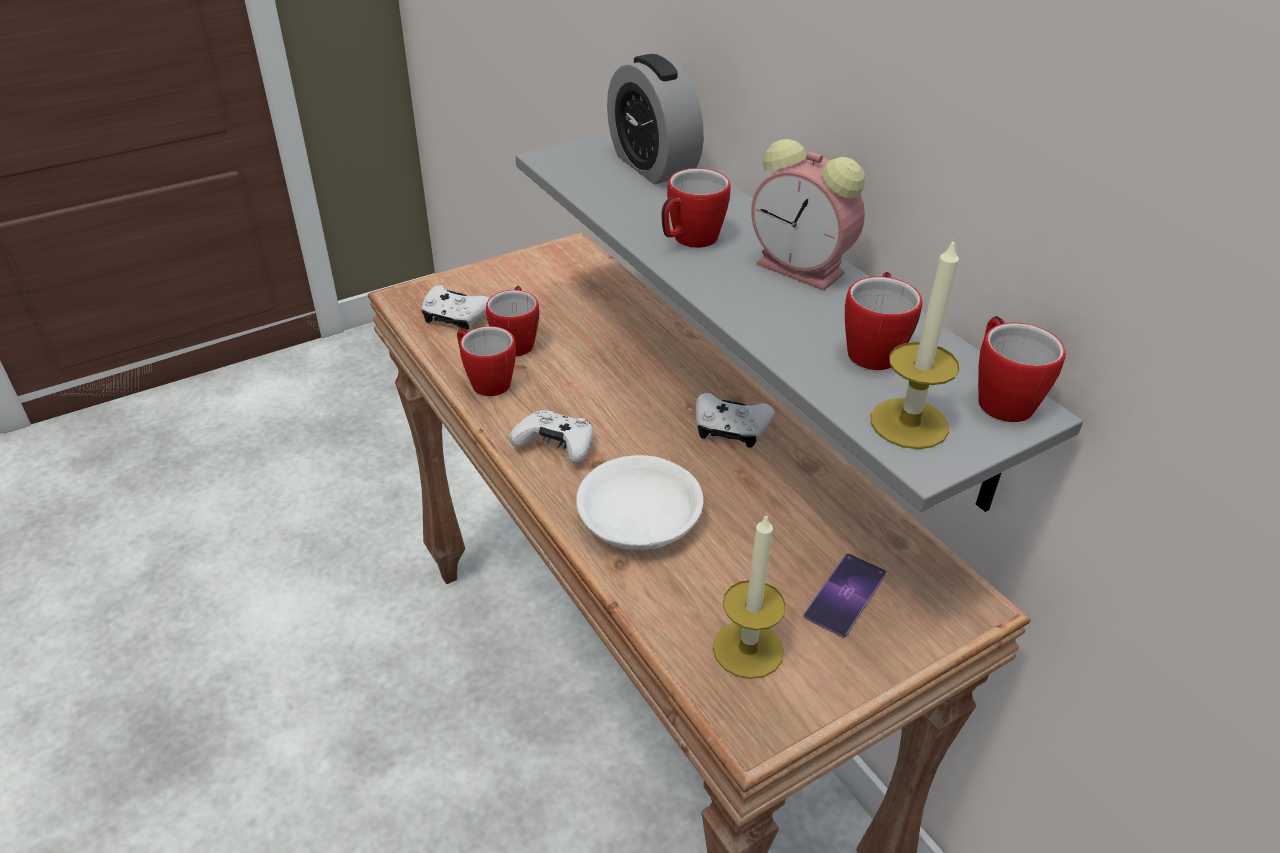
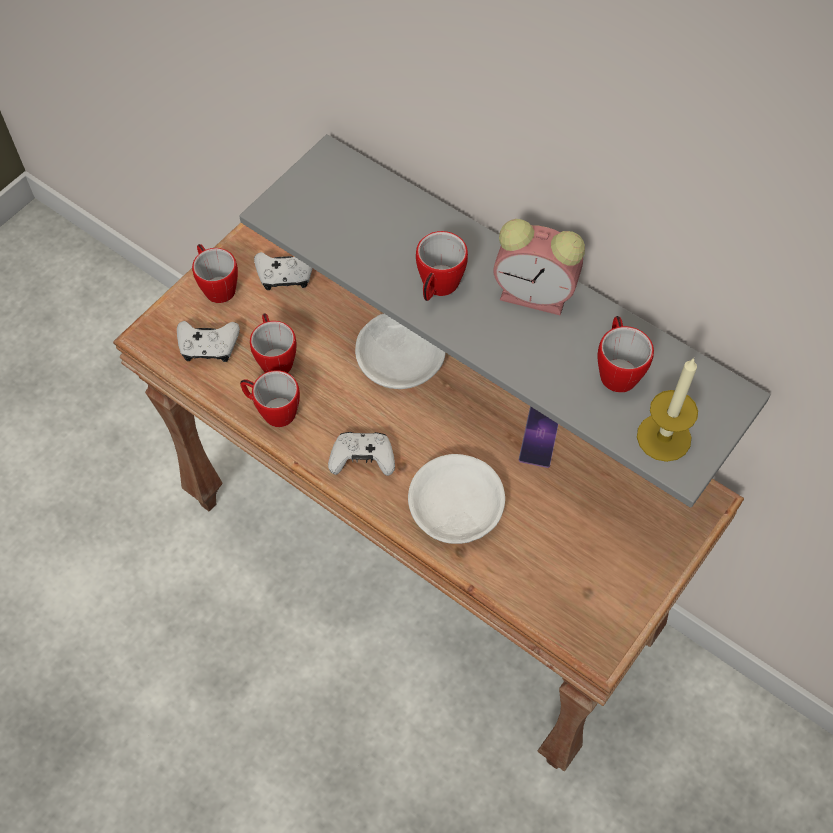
camera: 20 degrees left, 20 degrees up
(650, 373) = (400, 358): none -> white bowl
(652, 165) = (364, 195): alarm clock -> none
(730, 430) = (486, 397): white game controller -> white game controller (285, 275)
(748, 649) = (574, 590): candle -> none
(845, 595) = (621, 523): phone -> phone (540, 435)
(999, 398) = (713, 391): mug -> mug (216, 286)

